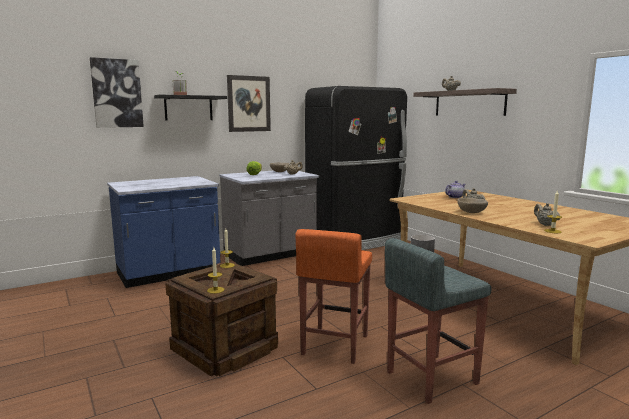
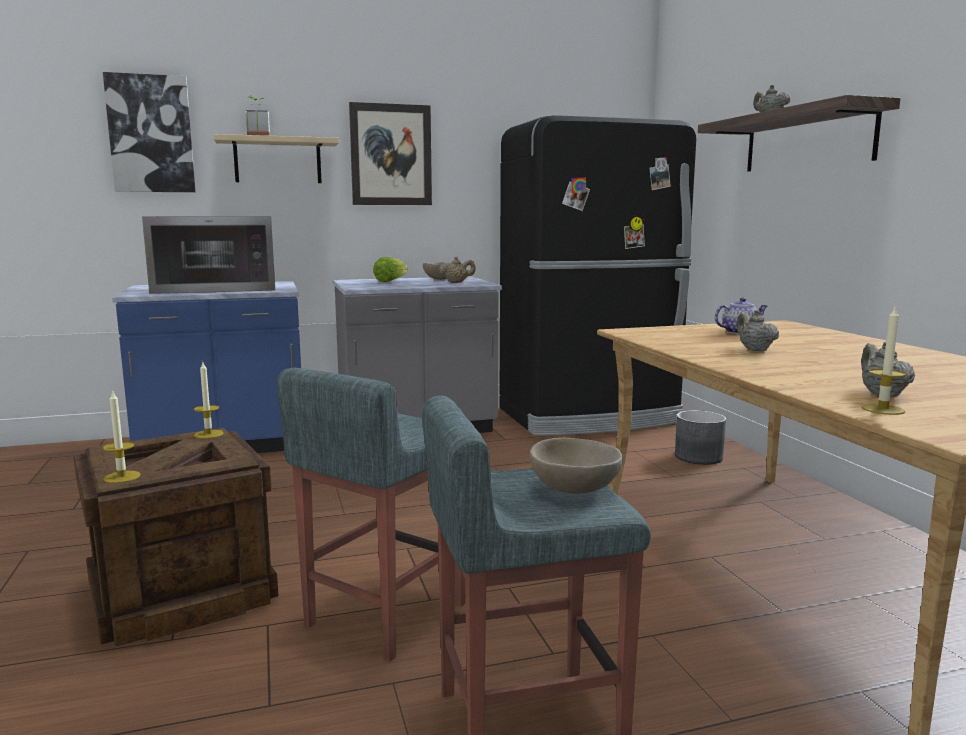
camera: 15 degrees right, 0 degrees up
(167, 183) = (216, 289): none -> microwave
(188, 108) = (278, 161): black shelf -> beige shelf
(334, 345) = (384, 615): orange stool -> grey stool
(471, 212) = (732, 361): beige bowl -> beige bowl (574, 489)

